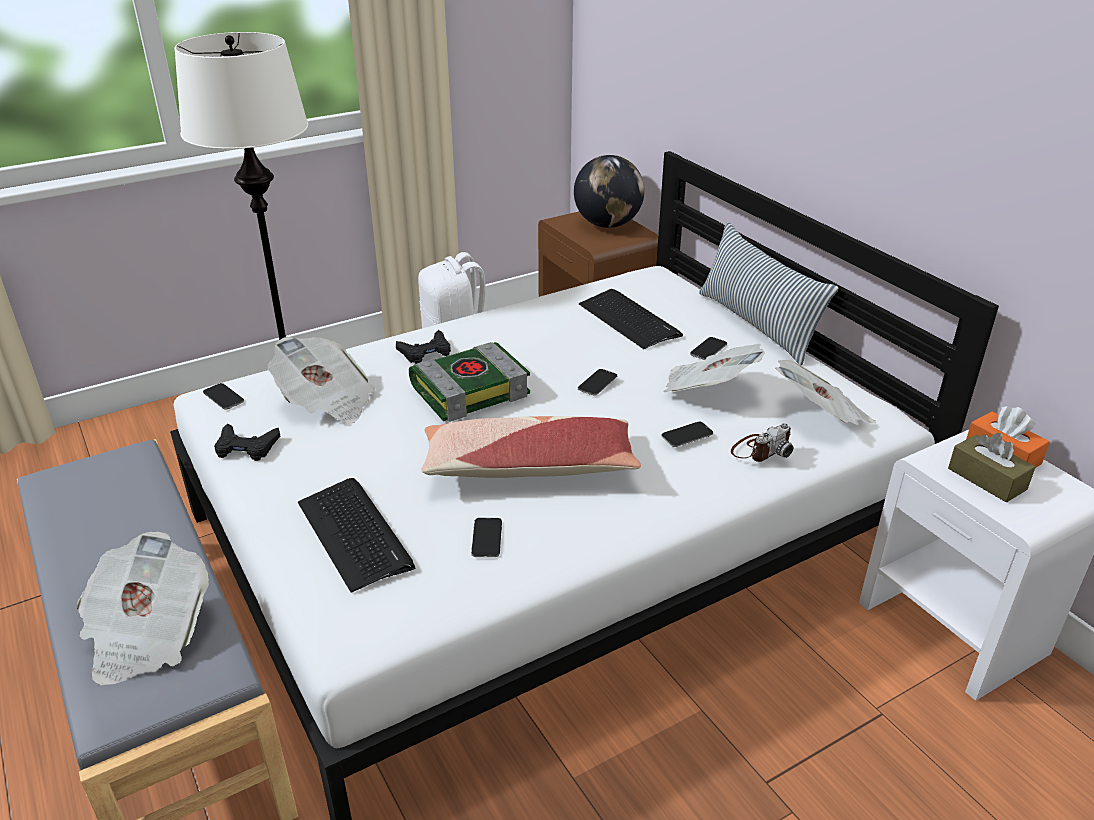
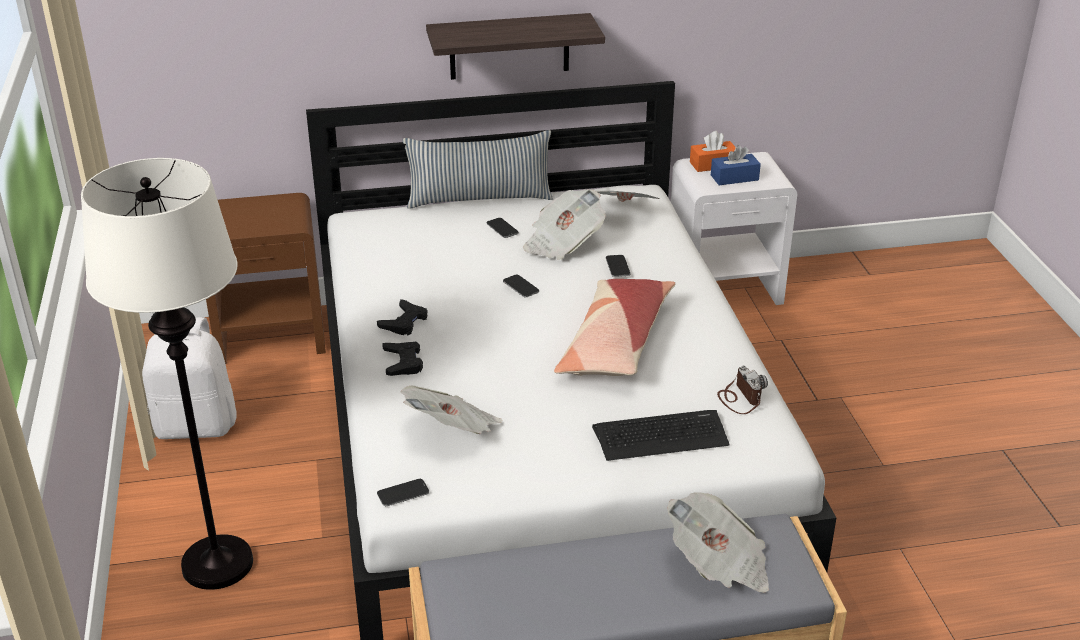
camera: 70 degrees left, 0 degrees up
(246, 447) = (503, 484): black game controller -> black game controller (404, 322)
(471, 390) = (489, 349): book -> none
(487, 538) = (693, 377): phone -> none
(607, 225) = (255, 210): globe -> none
(629, 320) = (427, 250): keyboard -> none
(760, 450) = (650, 244): camera -> camera (740, 398)
(842, 166) = (509, 46): none -> shelf
(987, 479) = (734, 177): brown tissue box -> blue tissue box

